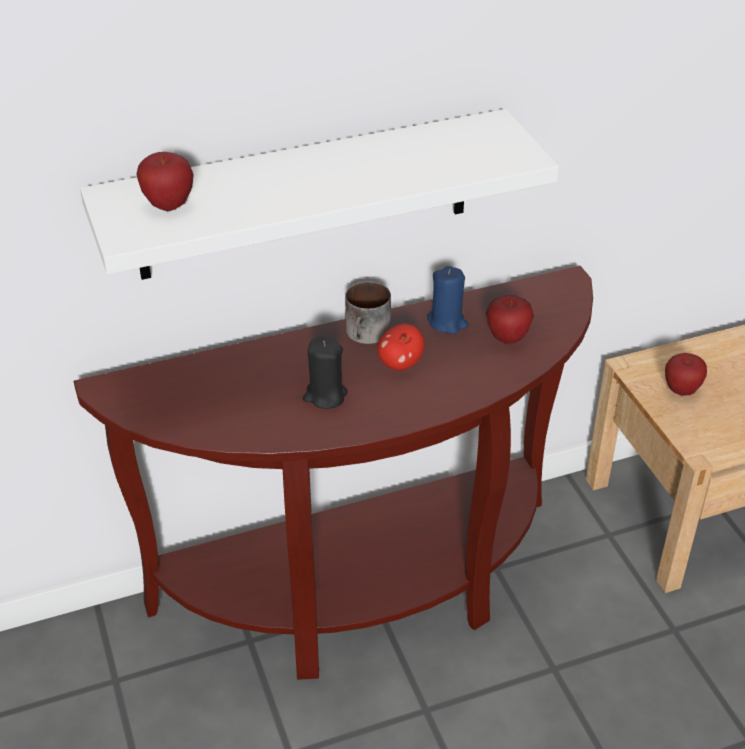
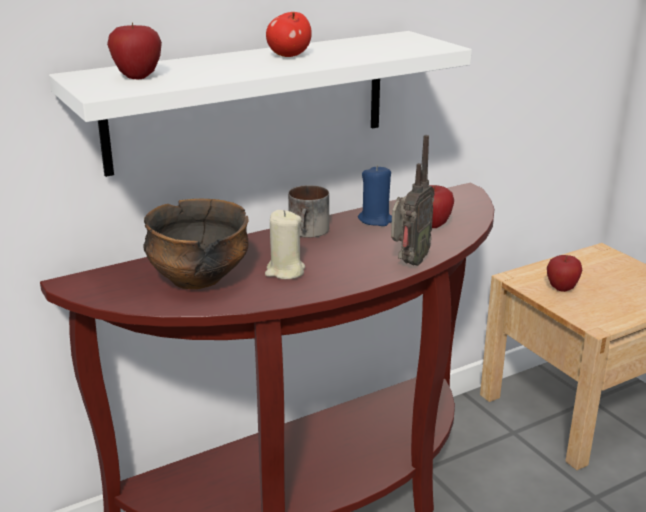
camera: 10 degrees left, 15 degrees down
(232, 397) = (198, 279): none -> bowl
(325, 395) = (285, 271): black candle -> beige candle
(400, 364) = (345, 247): apple -> apple (288, 56)
(461, 397) = (408, 262): none -> radio

